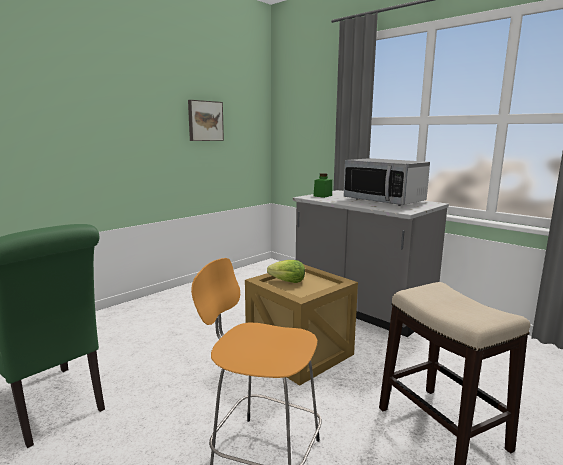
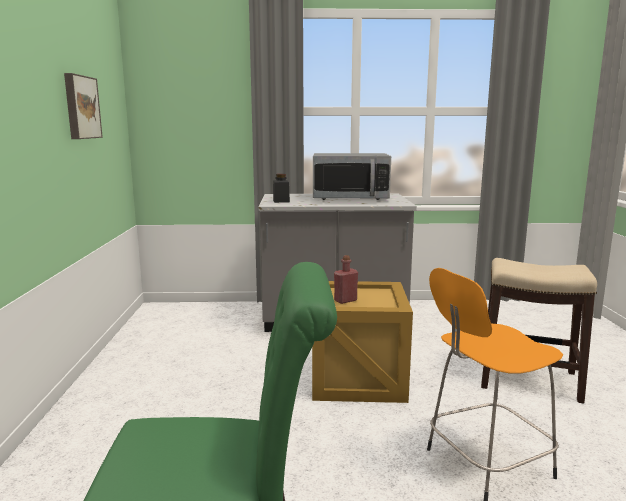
camera: 45 degrees left, 0 degrees up
(288, 282) = (345, 300): lettuce -> red bottle
(322, 196) = (281, 201): green jar -> black jar

